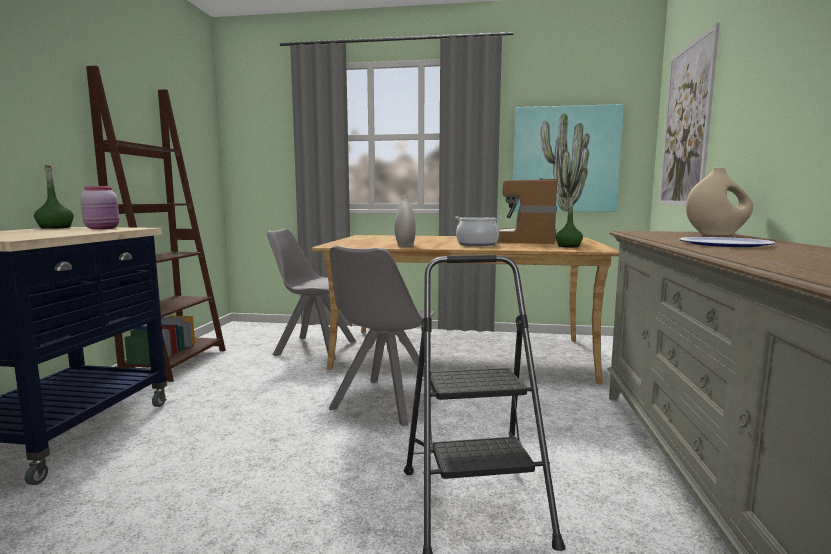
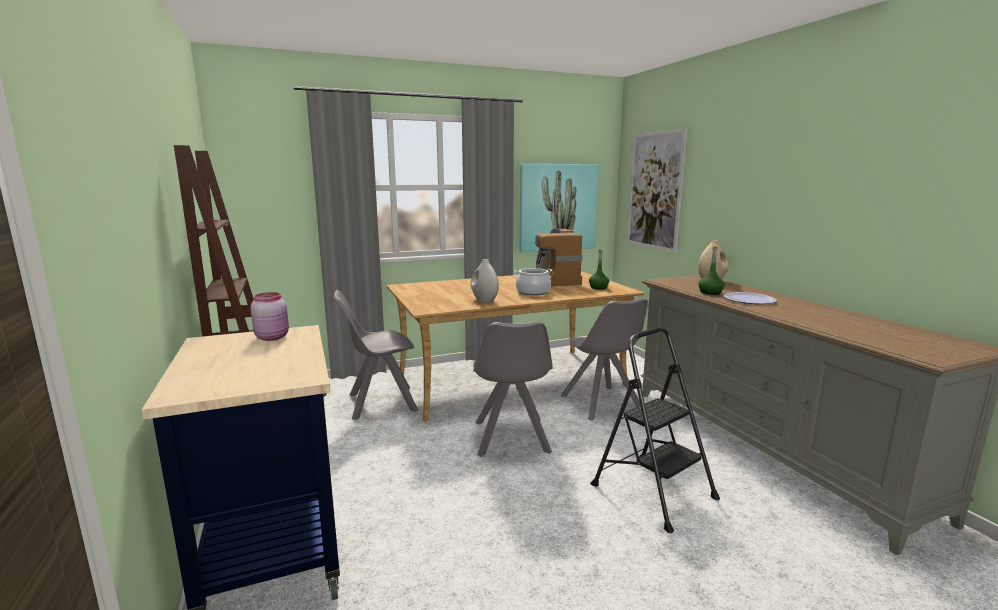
camera: 30 degrees left, 5 degrees up
(55, 227) = (203, 343): green bottle -> green bottle (710, 292)
(539, 395) = (601, 404): none -> grey chair

